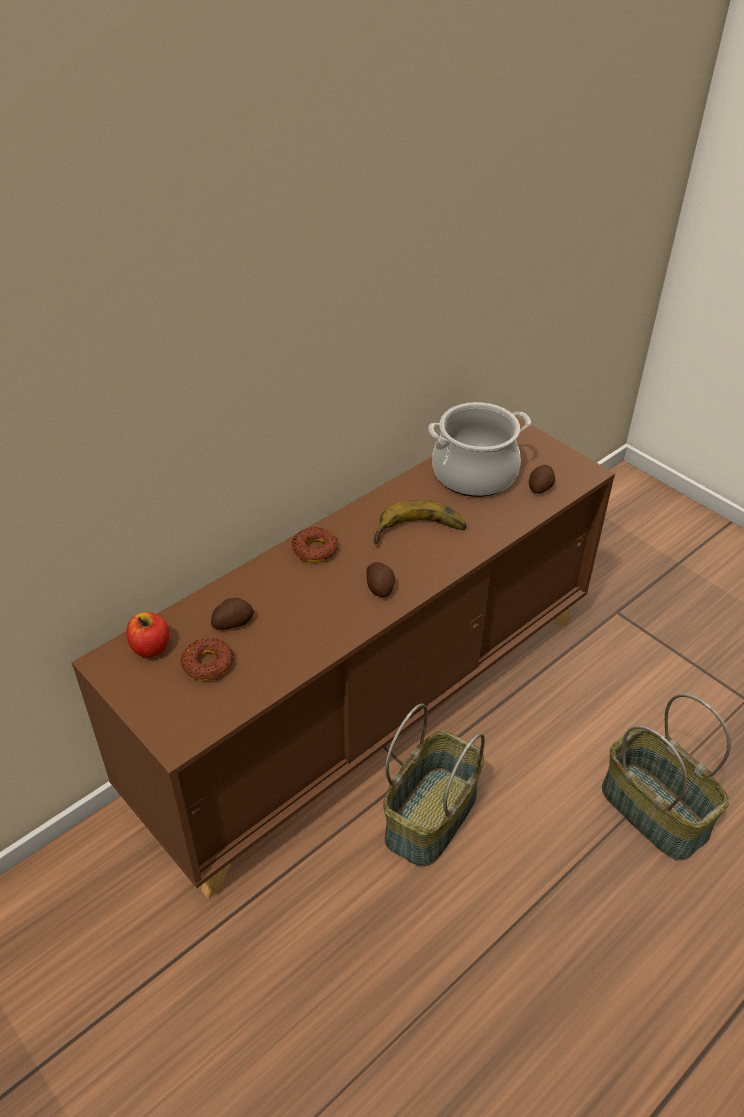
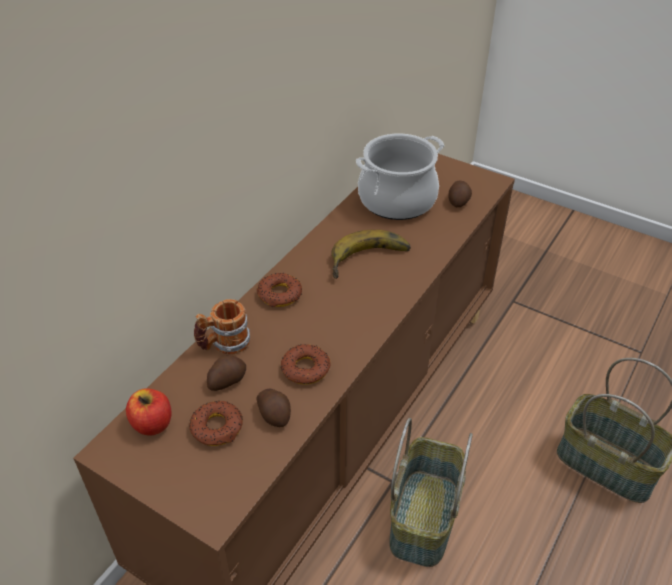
camera: 15 degrees left, 0 degrees up
(242, 587) = (224, 344): none -> mug
(312, 627) = (305, 368): none -> donut
(380, 587) = (354, 317): potato -> potato (274, 414)

